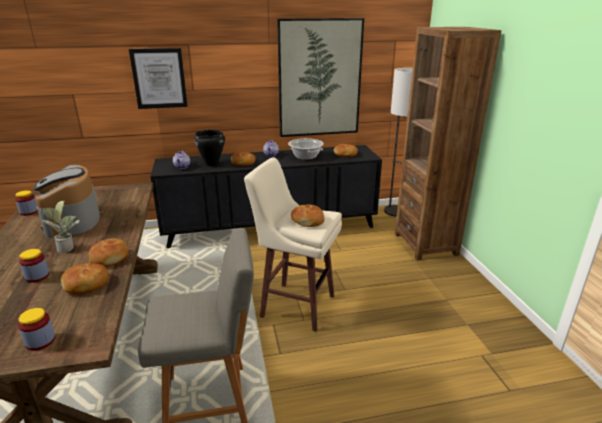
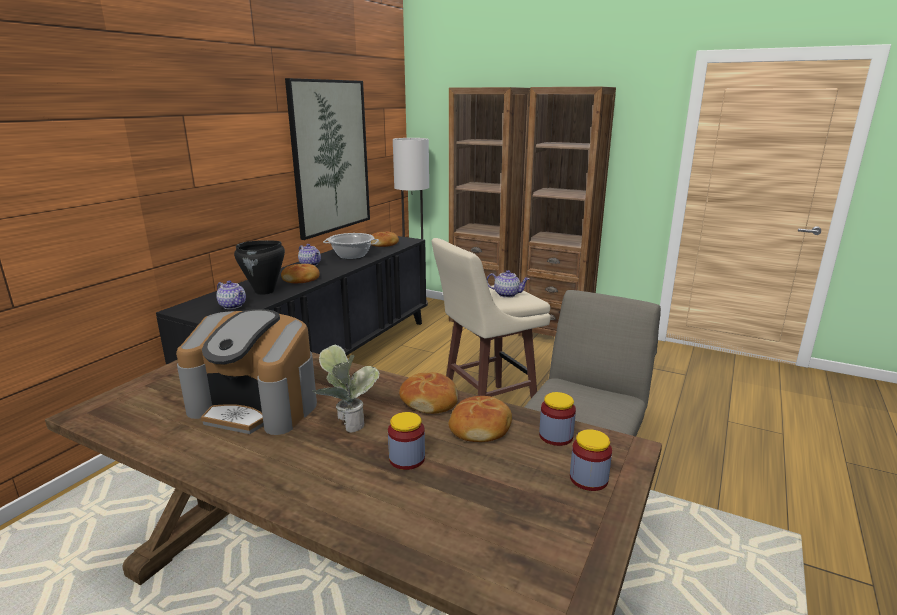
camera: 50 degrees left, 5 degrees down
(29, 212) = (141, 435): jar -> jar (556, 436)
(159, 78) = (147, 173): picture -> none
(308, 220) = (507, 294): bread -> teapot
(461, 283) = (555, 332): none -> brown bookcase

